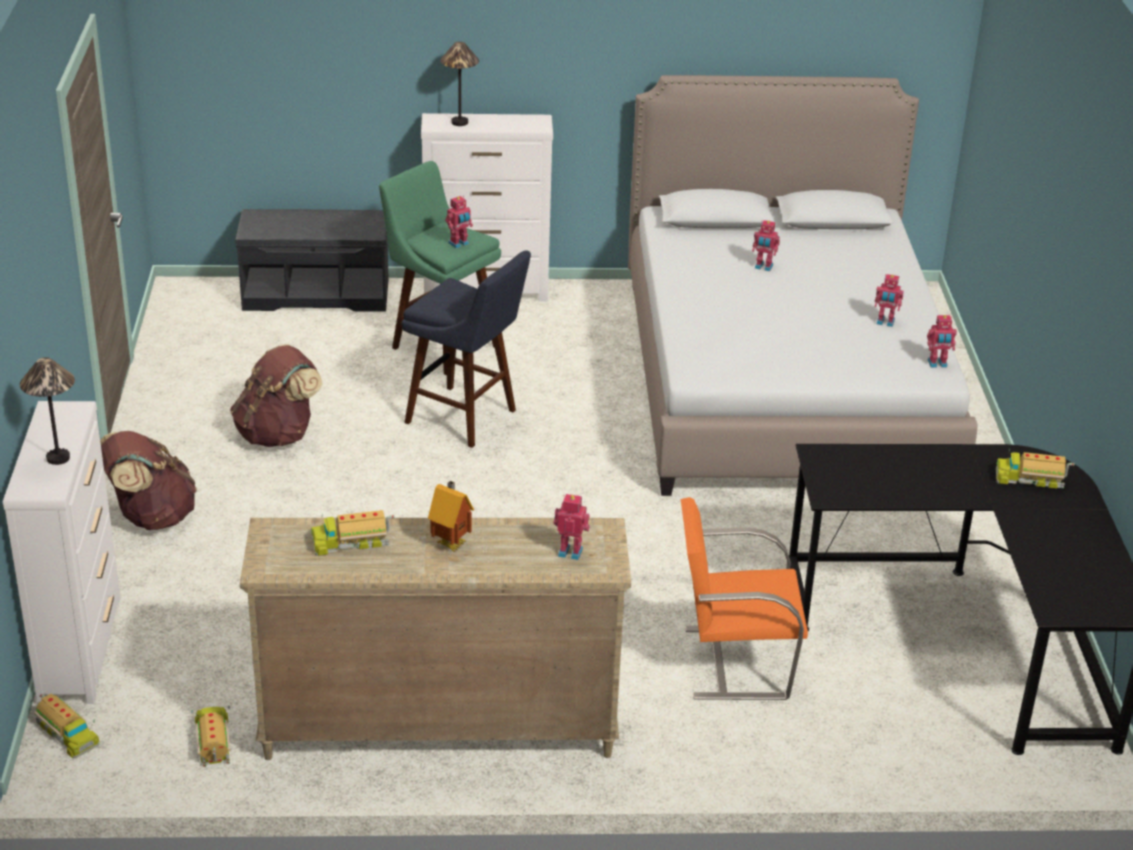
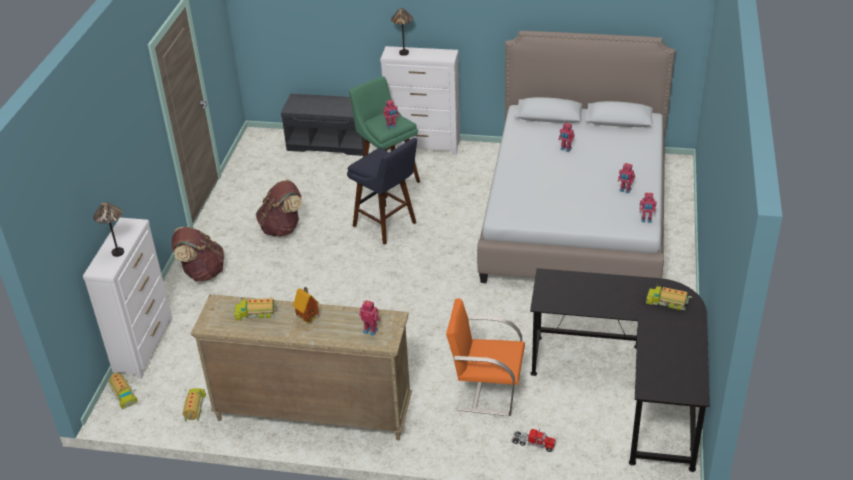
camera: 15 degrees right, 5 degrees up
(843, 738) = (533, 443): none -> toy truck

